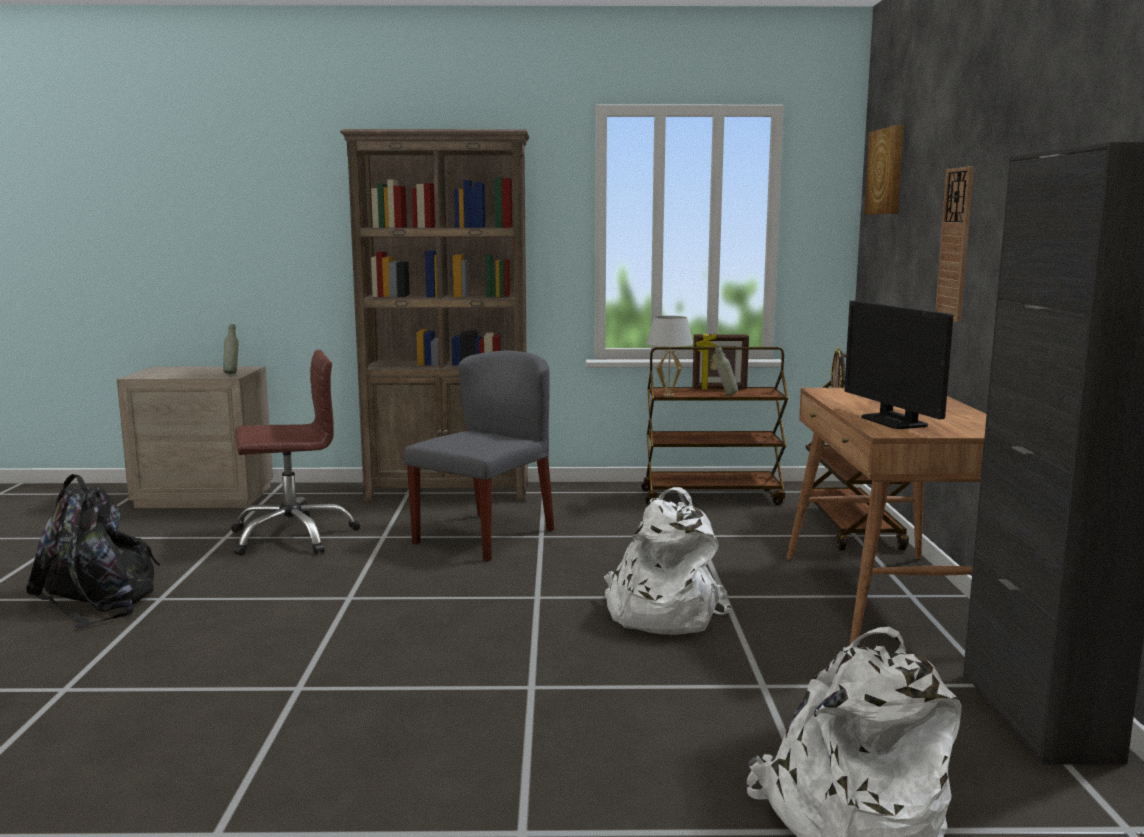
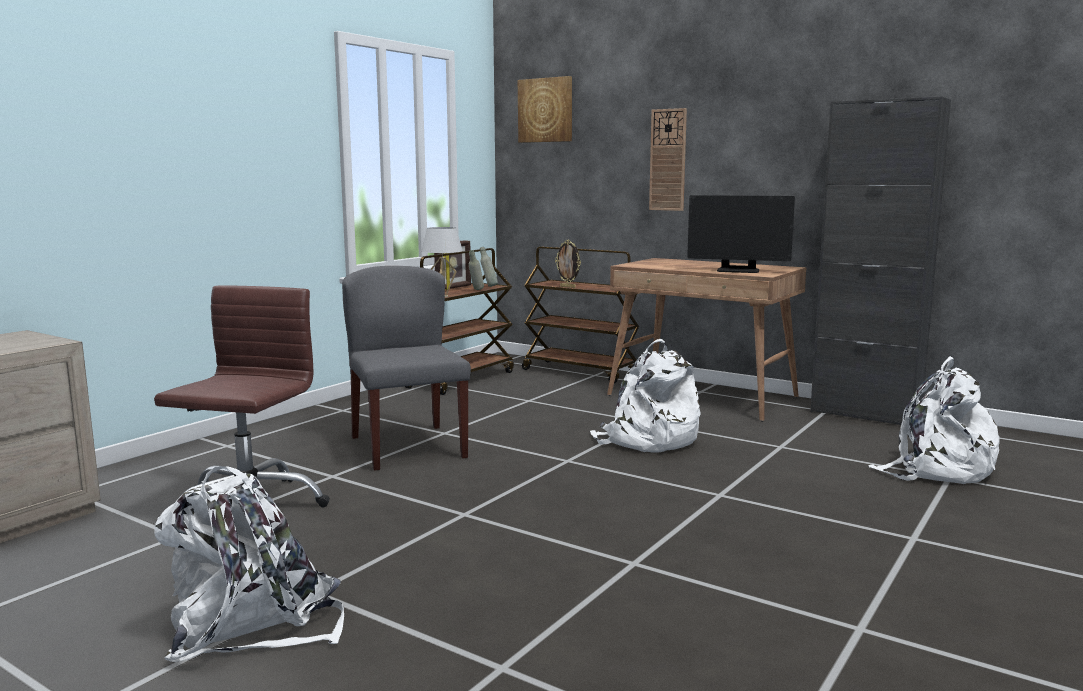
camera: 55 degrees left, 0 degrees up
(98, 599) = (252, 625): black backpack -> white backpack
(232, 373) = (35, 340): grey bottle -> grey bottle (488, 286)
(449, 492) = (265, 434): brown bookcase -> none

